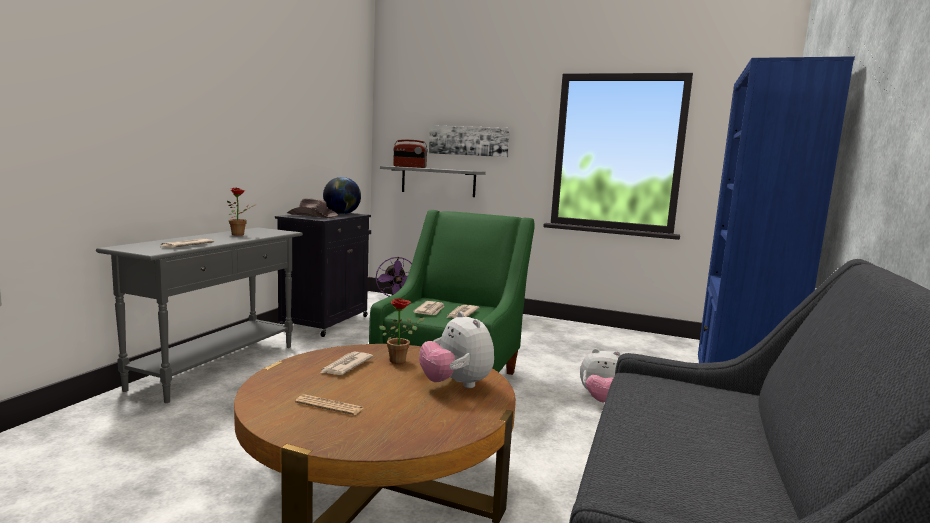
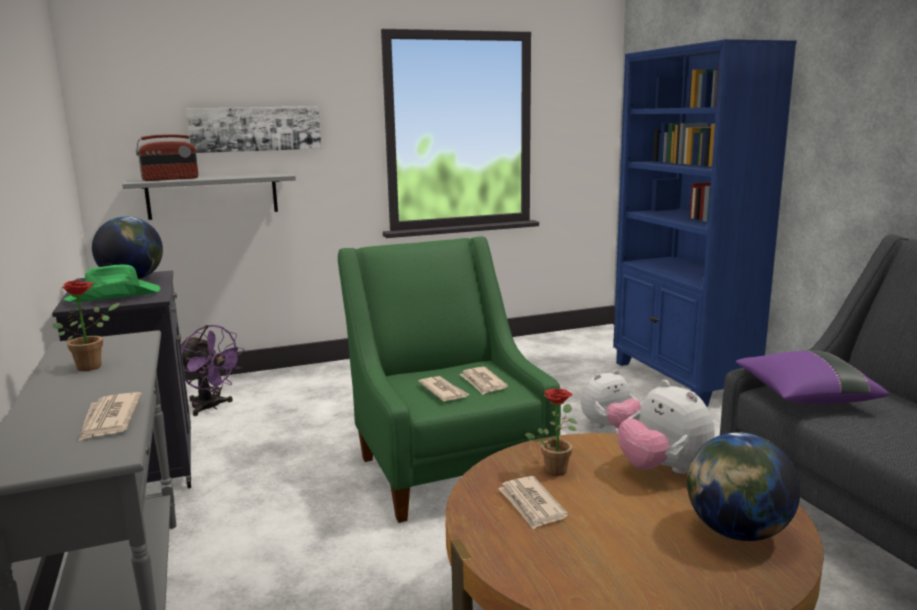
camera: 40 degrees left, 5 degrees up
(313, 216) = (115, 296): brown hat -> green hat
(329, 406) = (644, 559): newspaper -> none
(408, 422) = (736, 532): none -> globe
(456, 385) = (663, 469): plush toy -> plush toy turned 45 degrees clockwise
(656, 388) = (804, 396): none -> purple pillow

